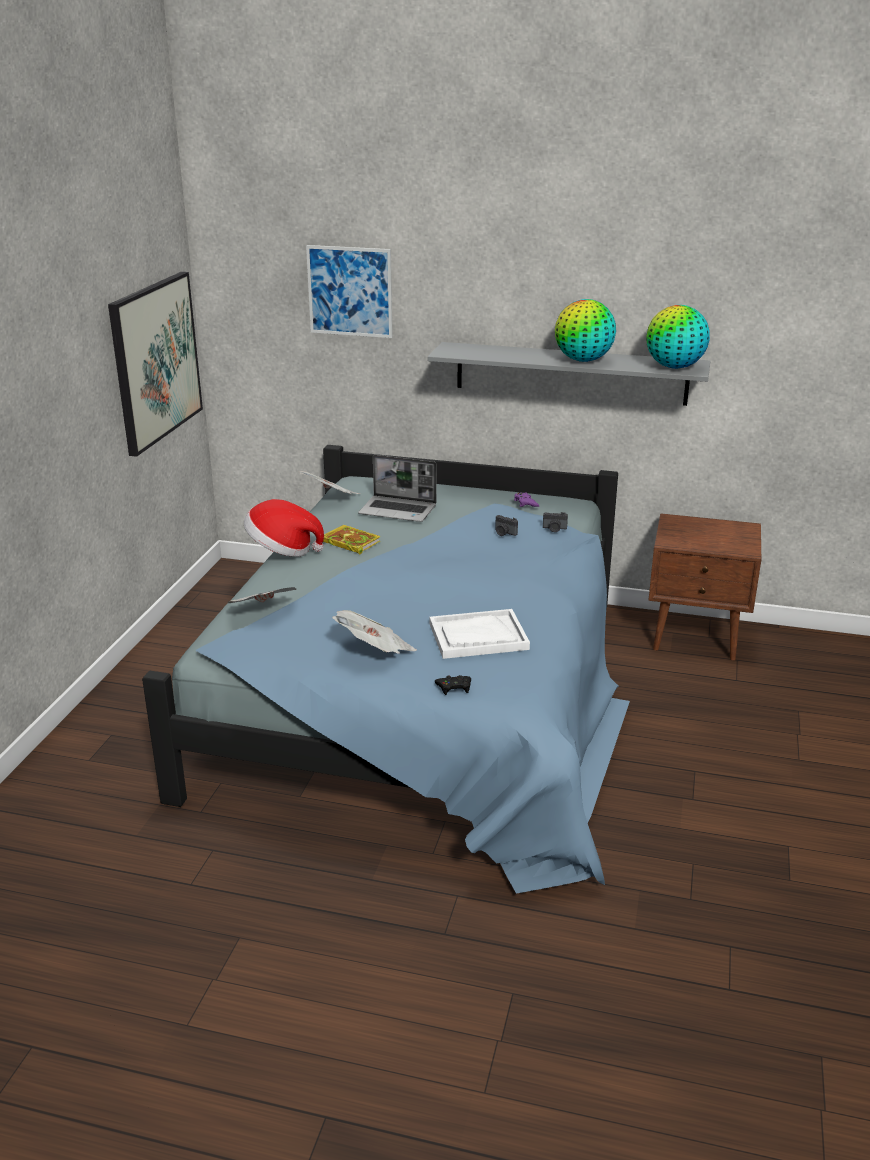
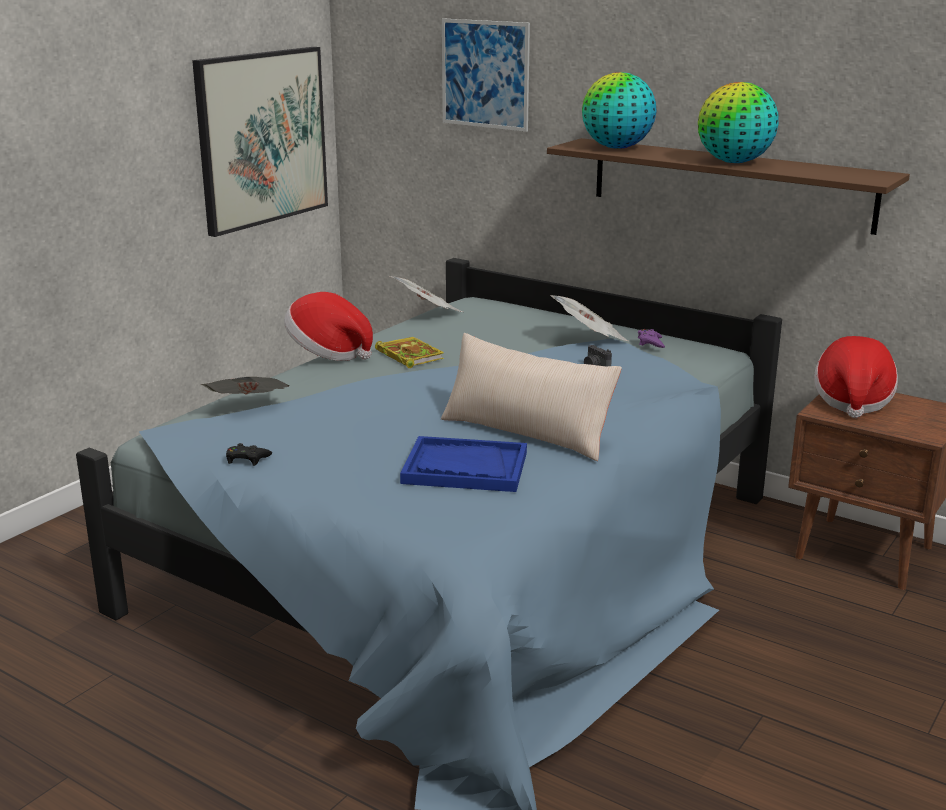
camera: 20 degrees right, 5 degrees down
(375, 651) = (329, 463): newspaper -> newspaper (589, 338)
(399, 510) = (493, 333): laptop -> none
(454, 687) = (385, 516): black game controller -> black game controller (247, 459)
(478, 636) = (464, 468): white tray -> blue tray
(498, 598) = (527, 432): none -> beige pillow
(554, 529) = (663, 372): camera -> none
(571, 373) = (729, 184): grey shelf -> brown shelf
(674, 367) = (849, 176): globe -> globe (617, 148)
(683, 530) = (852, 401): none -> hat

